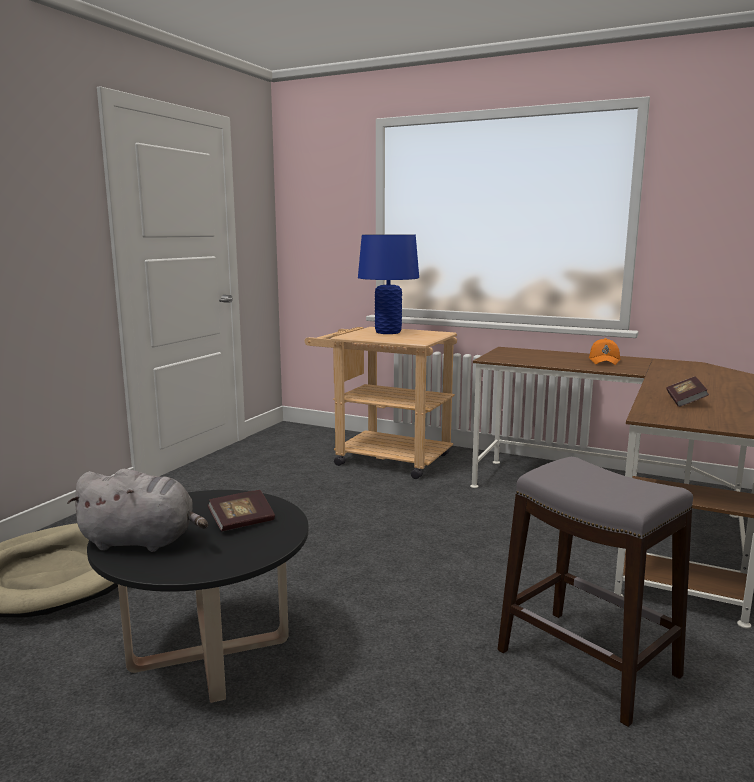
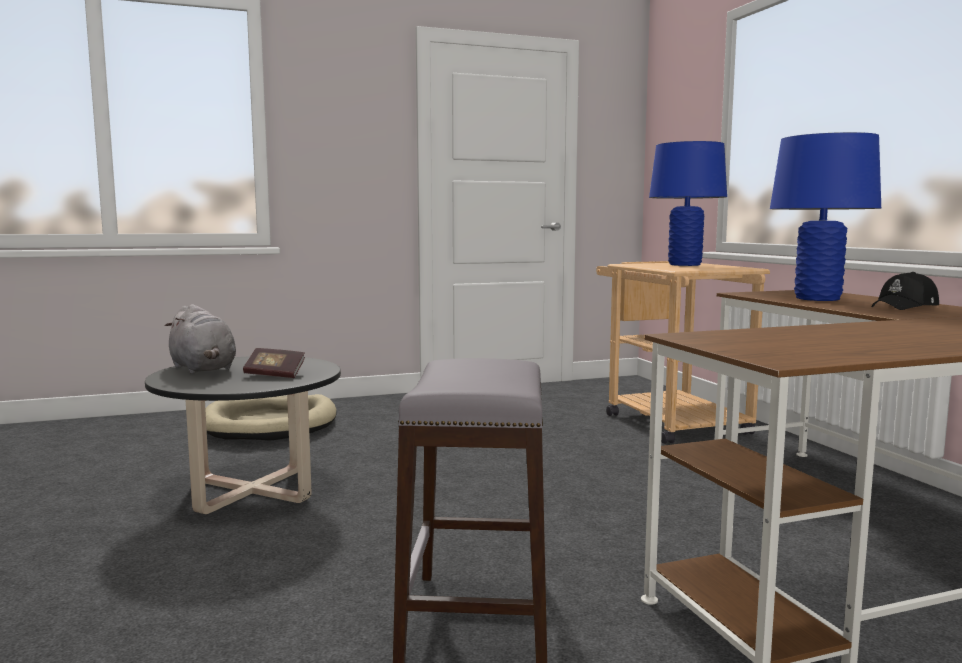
camera: 45 degrees right, 5 degrees down
(544, 359) = (817, 299): none -> blue table lamp
(604, 361) = (905, 307): orange cap -> black cap
(685, 401) = (818, 336): book -> none

